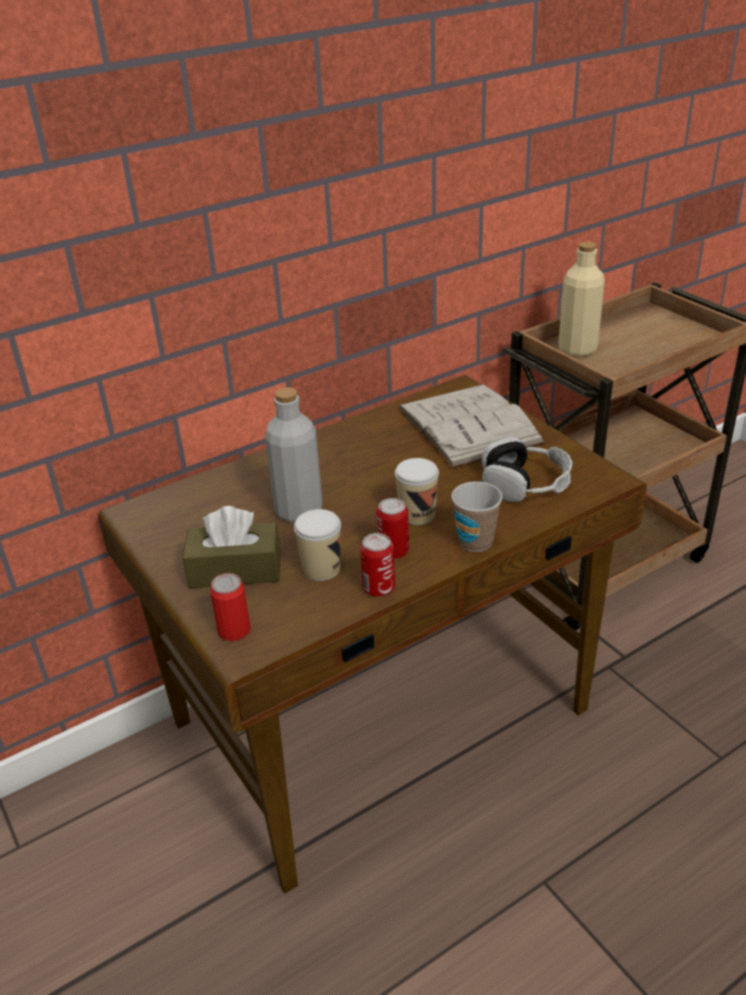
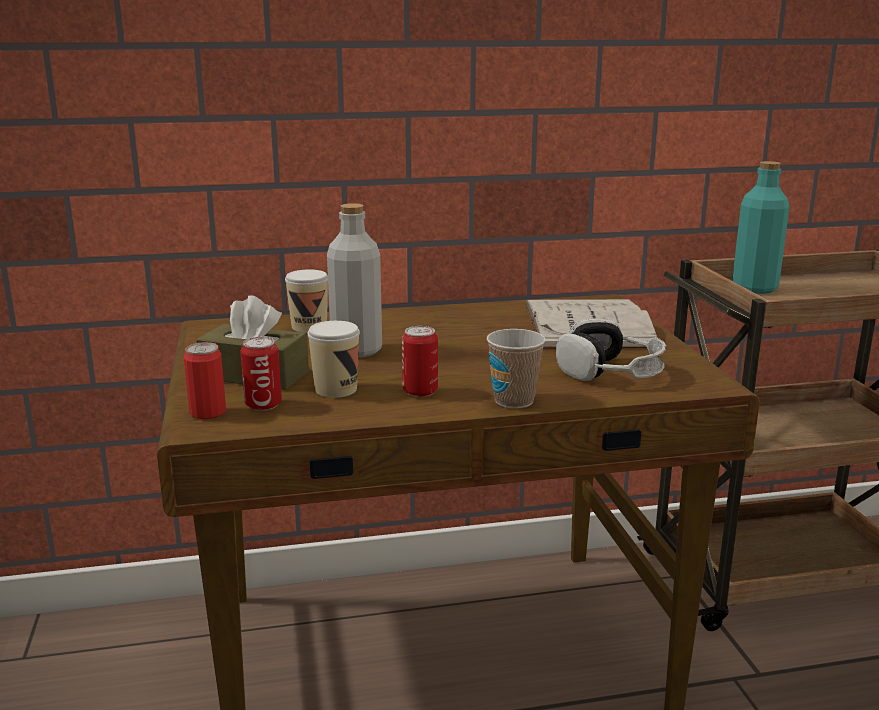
camera: 20 degrees right, 15 degrees down
(379, 588) = (377, 413): can -> can (263, 405)
(417, 514) = (472, 372): cup -> cup (309, 327)
(577, 349) = (754, 288): beige bottle -> turquoise bottle

